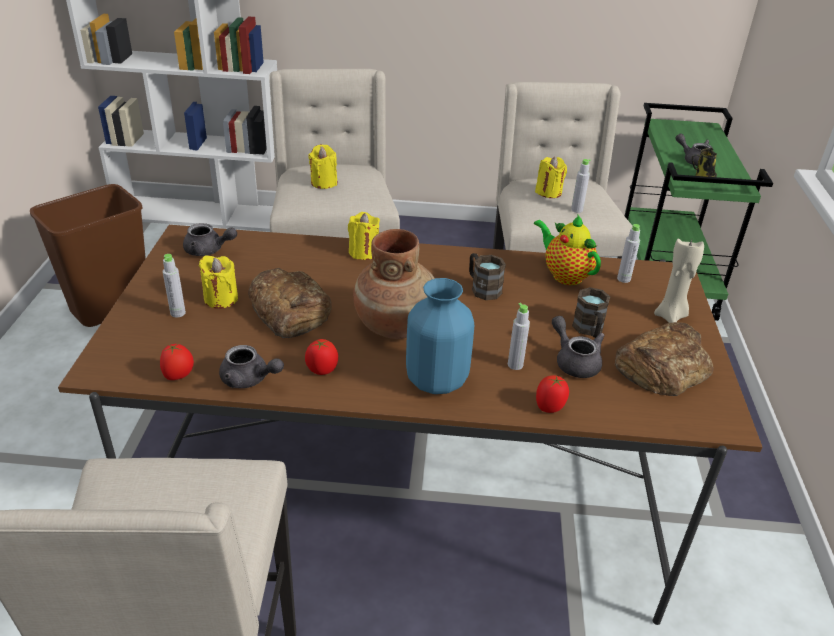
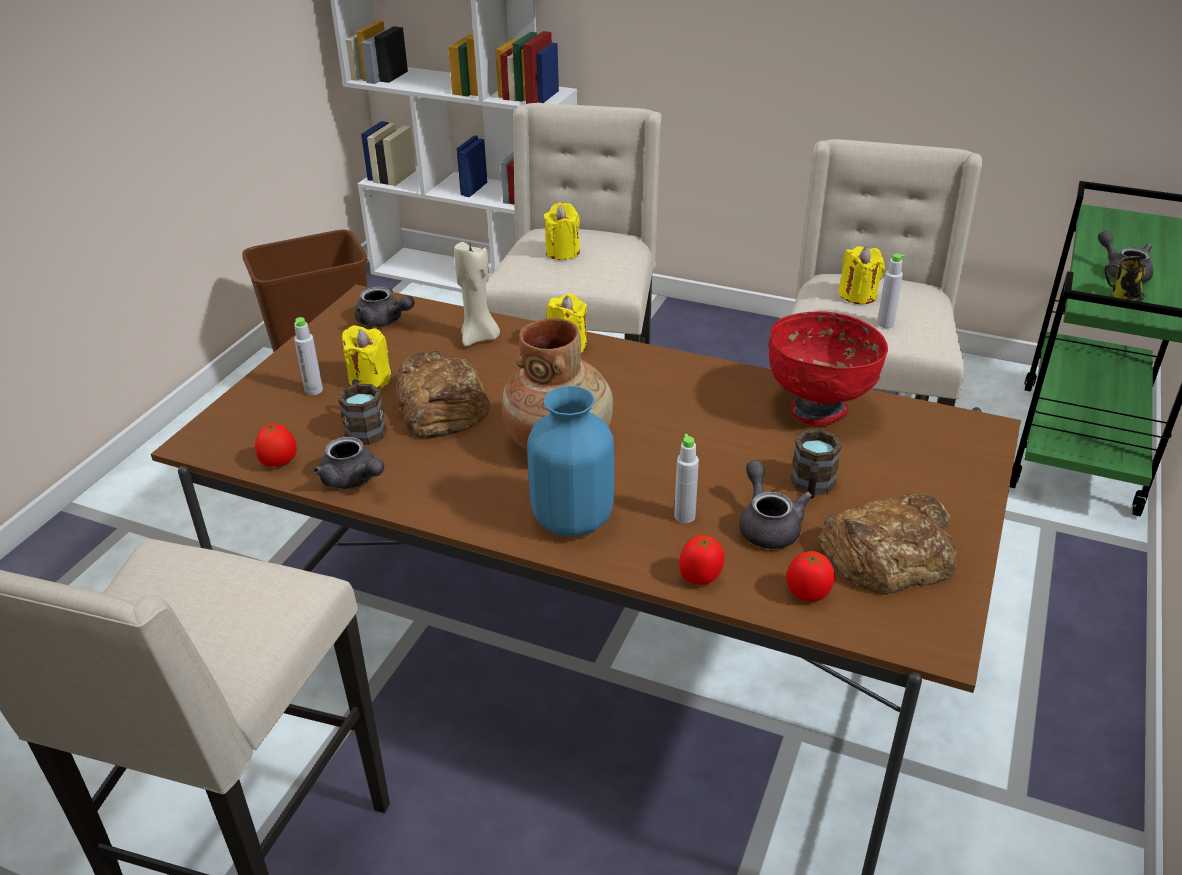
camera: 20 degrees right, 0 degrees up
(322, 370) = (441, 483): tomato -> tomato (807, 594)
(482, 288) = (695, 412): brown mug -> brown mug (364, 427)
(564, 275) = (818, 410): teapot -> red bowl
(623, 279) = (901, 427): grey bottle -> none
(671, 316) = (942, 487): beige candle -> beige candle (479, 338)

